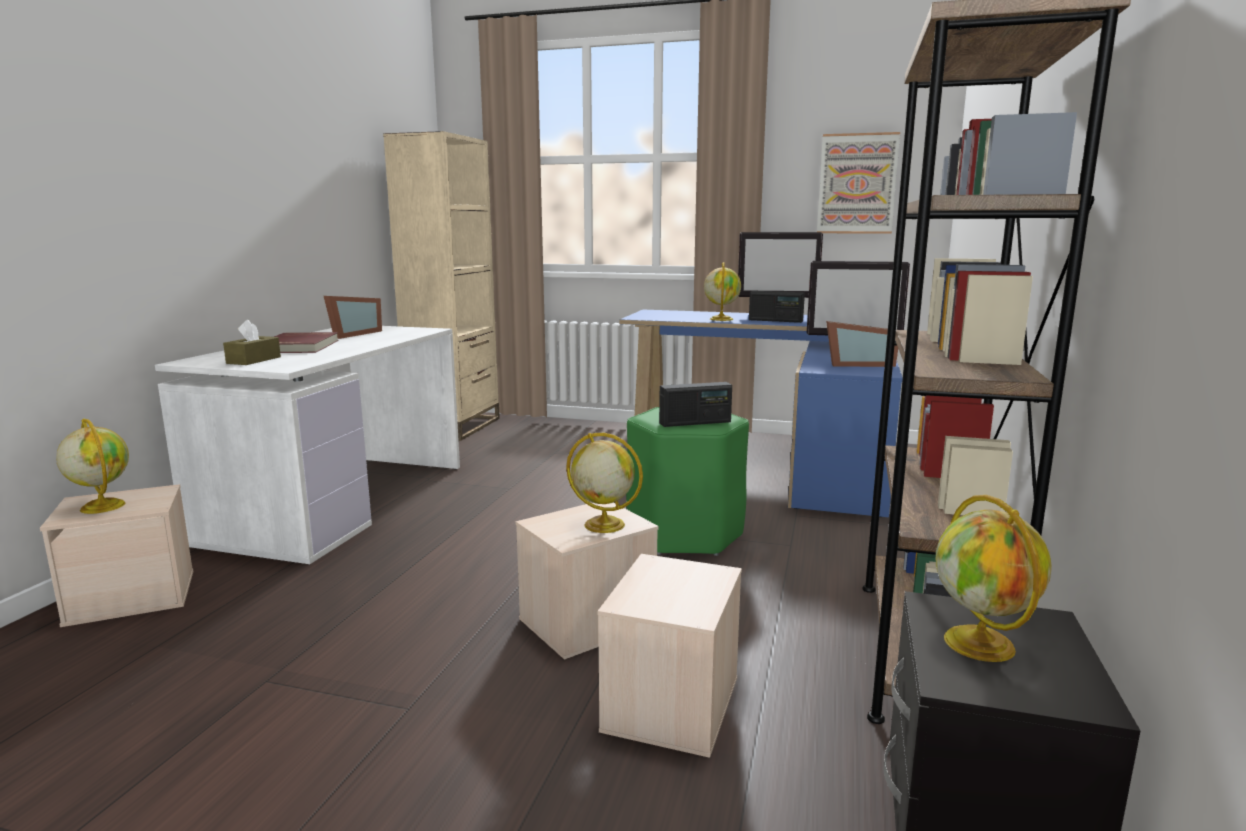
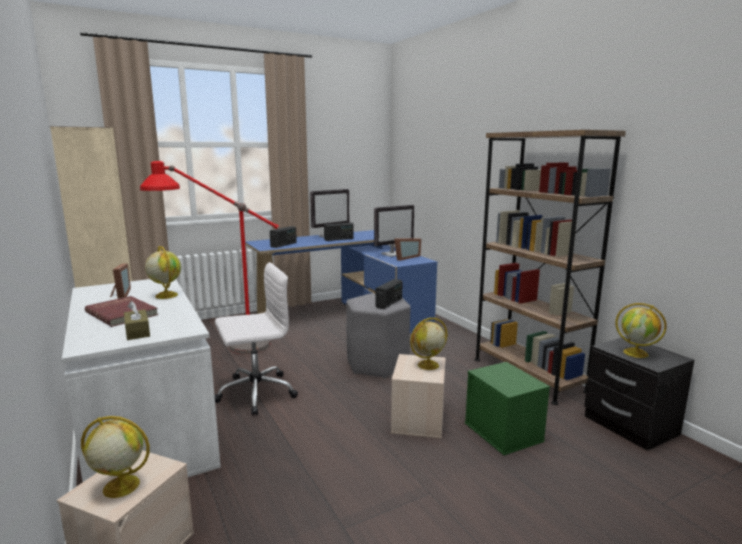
camera: 45 degrees left, 0 degrees up
(480, 510) = (255, 393): none -> white office chair
(549, 452) = (220, 346): none -> red floor lamp
(672, 705) = (504, 432): beige storage box -> green storage box
(673, 317) = (284, 245): none -> radio
(684, 534) = (377, 364): green stool -> grey stool
(721, 319) = (311, 242): globe -> globe (166, 295)
(857, 184) = (348, 161): picture -> none

